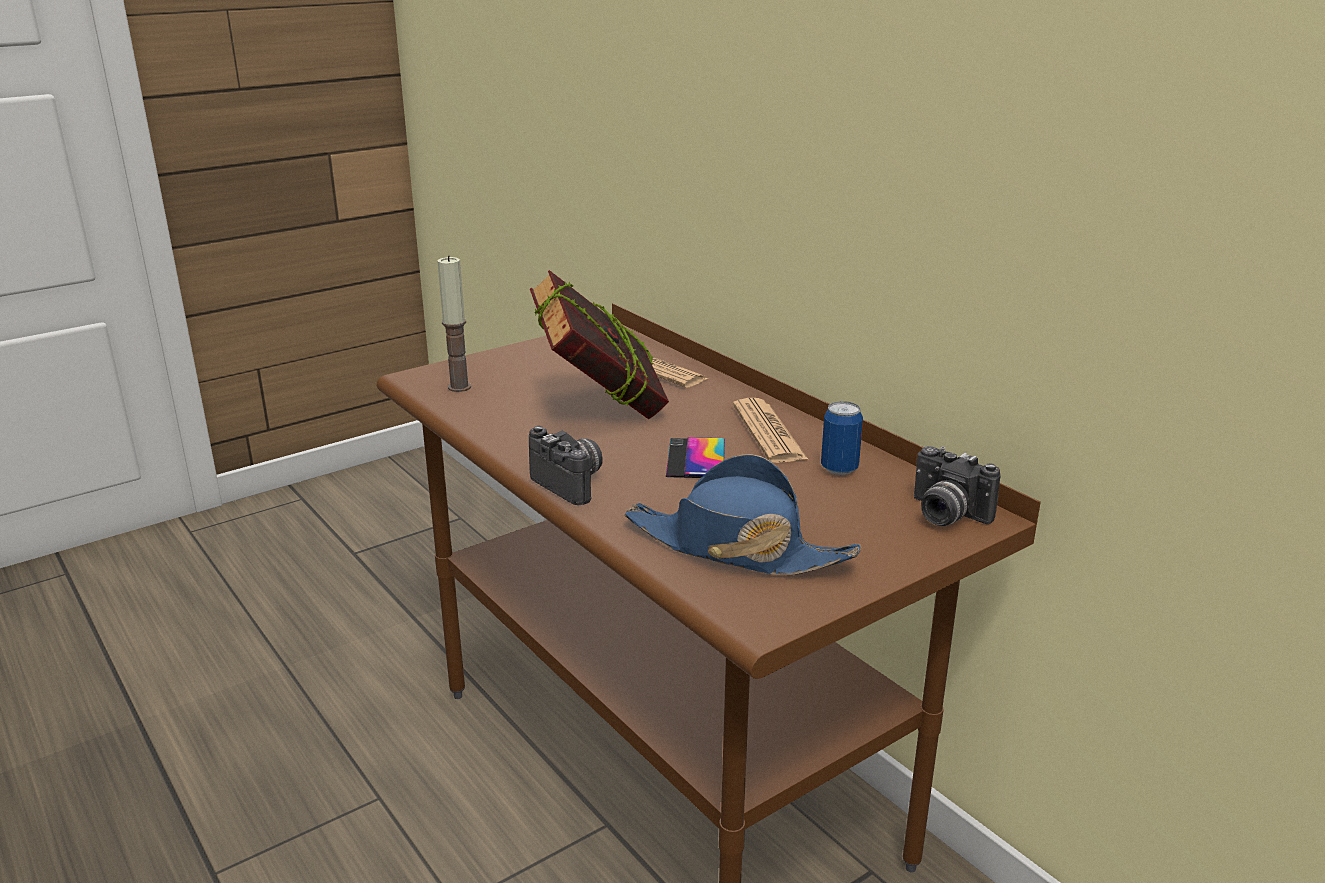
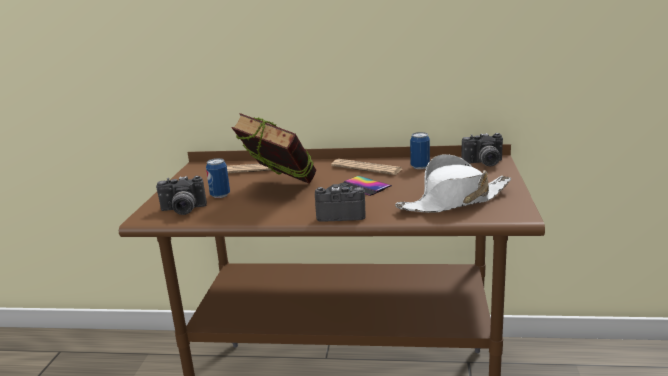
camera: 45 degrees left, 5 degrees down
(459, 387) = (183, 210): candle -> camera
(532, 385) = (220, 195): none -> can
(736, 548) = (454, 201): blue hat -> white hat

